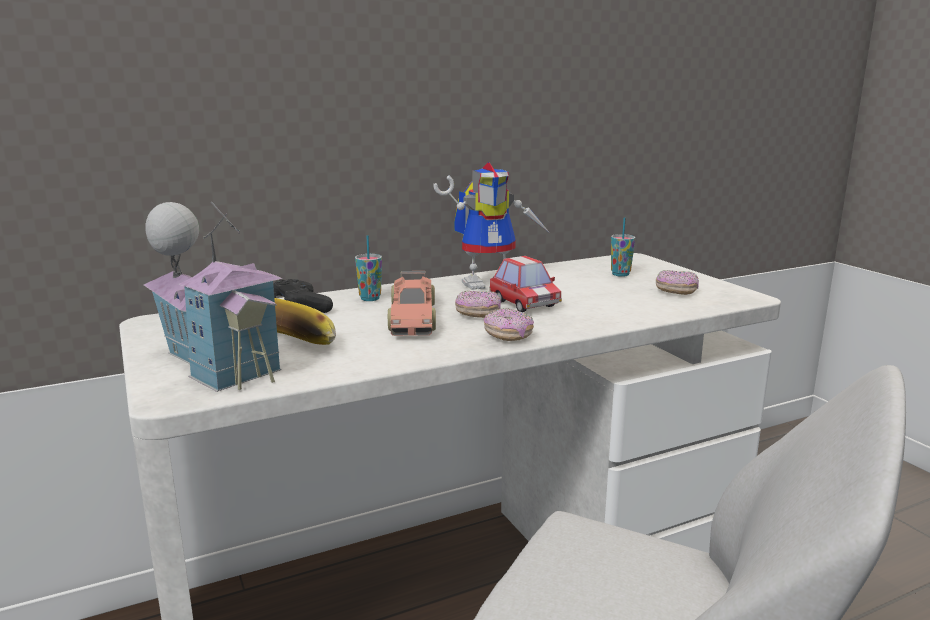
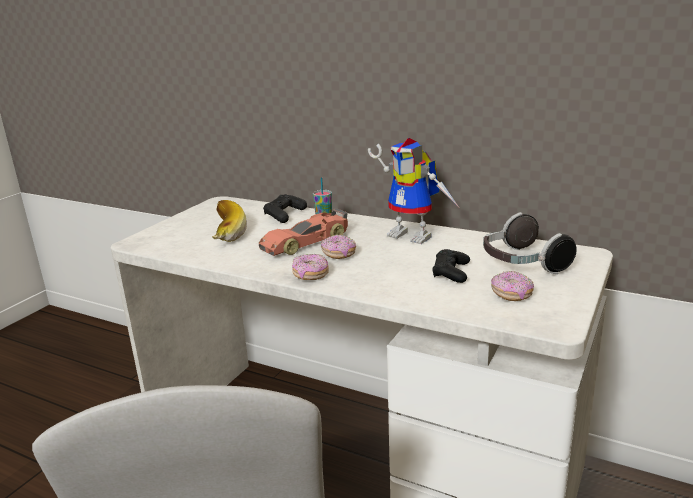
camera: 55 degrees right, 5 degrees up
(219, 364) = (180, 234): toy house -> none
(524, 303) = (384, 258): toy car -> none
(599, 294) = (451, 272): none -> black game controller
(620, 274) = (521, 263): cup -> headphones

